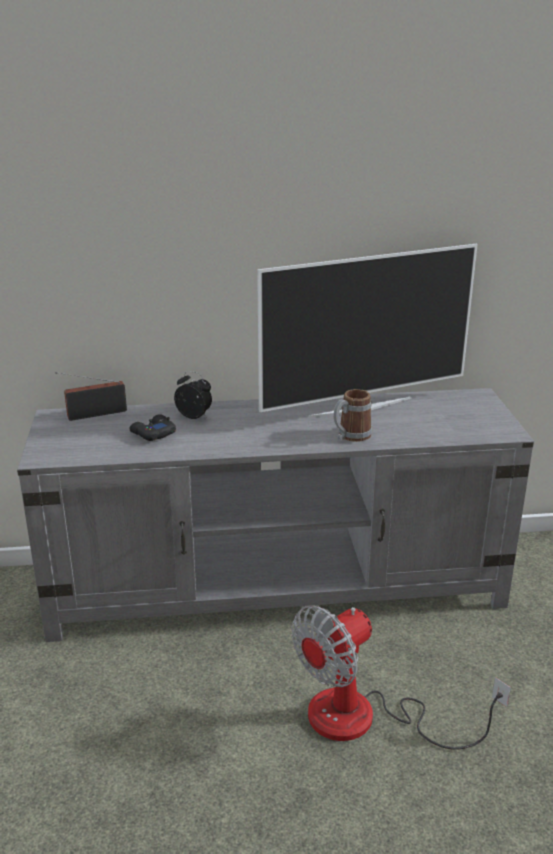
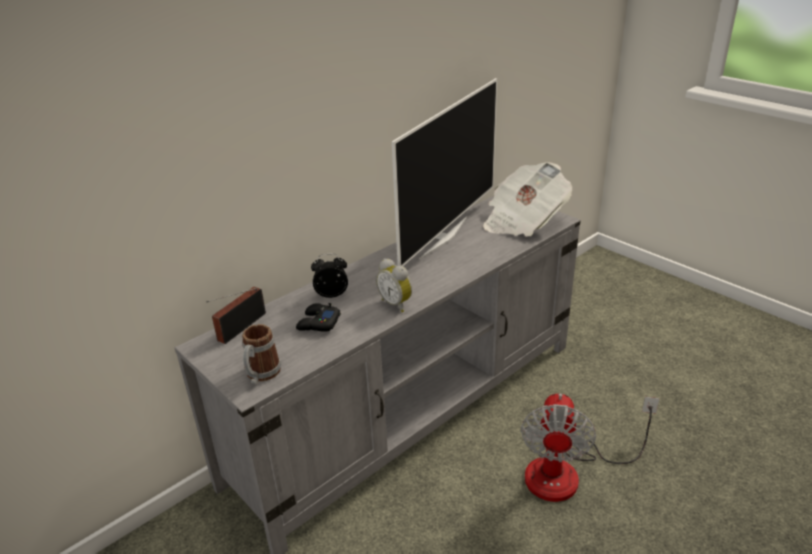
camera: 35 degrees left, 5 degrees up
(235, 443) = (397, 303): none -> alarm clock
(350, 436) = (469, 263): mug -> mug (261, 375)
(465, 420) = (523, 221): none -> newspaper

